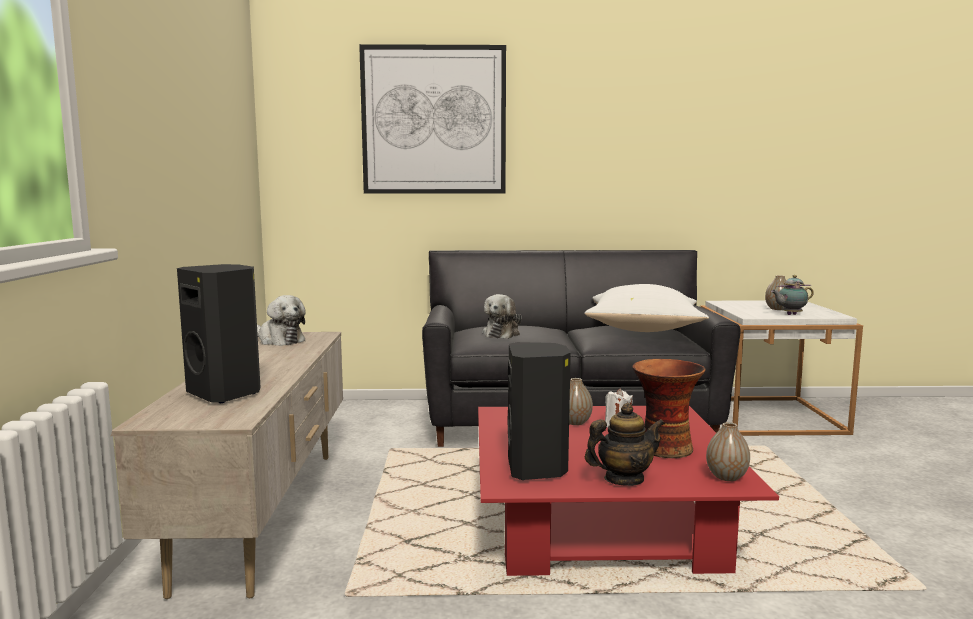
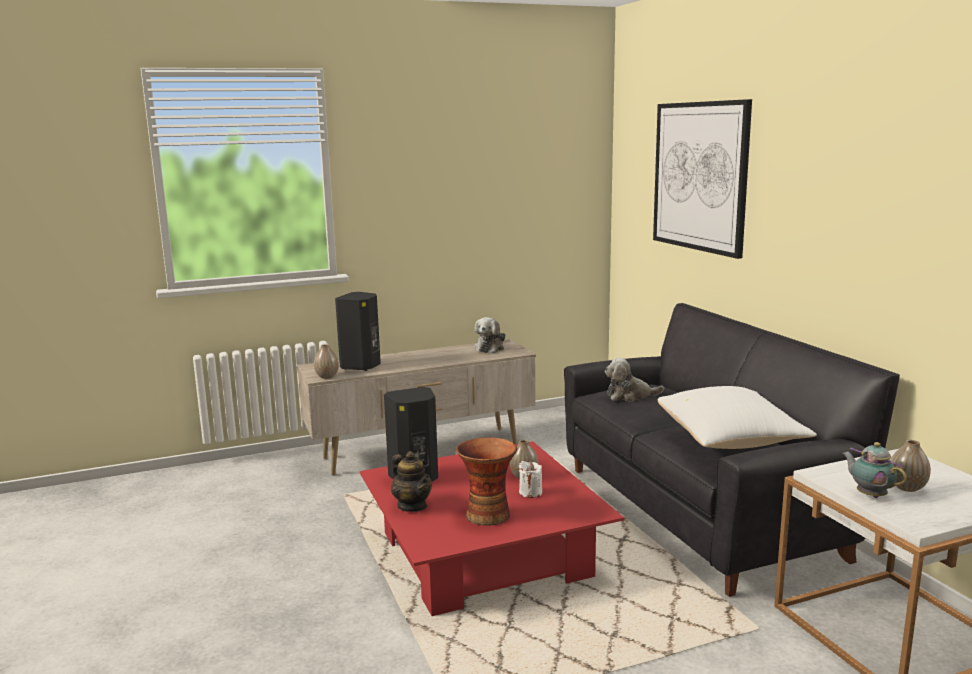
camera: 70 degrees right, 5 degrees up
(726, 477) = (439, 541): vase -> vase (327, 376)

